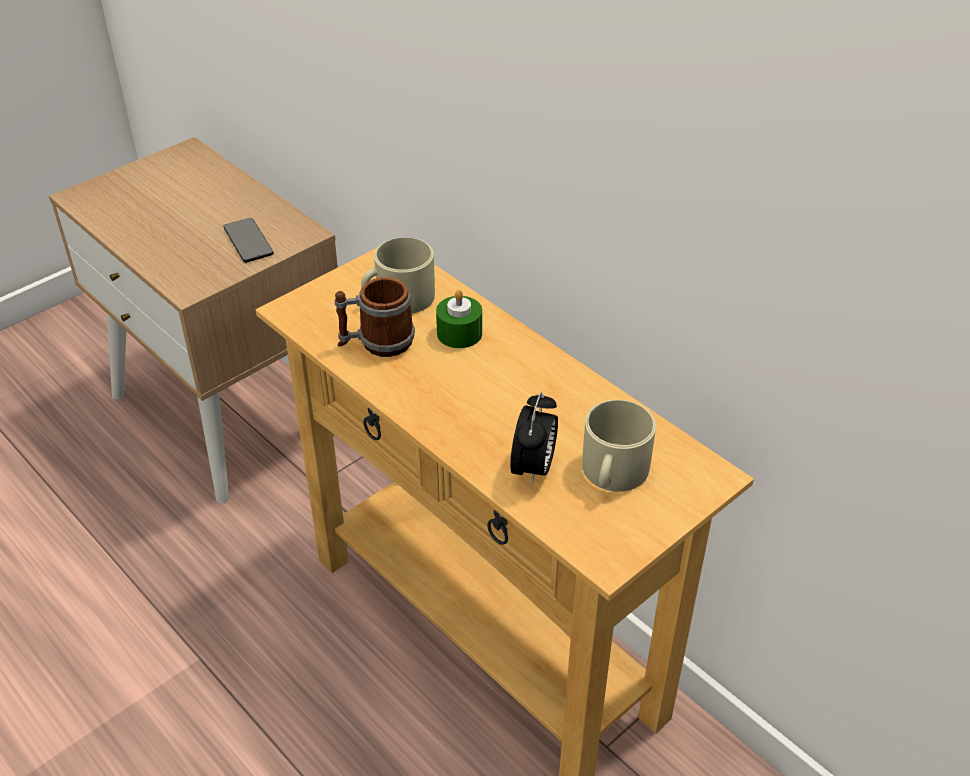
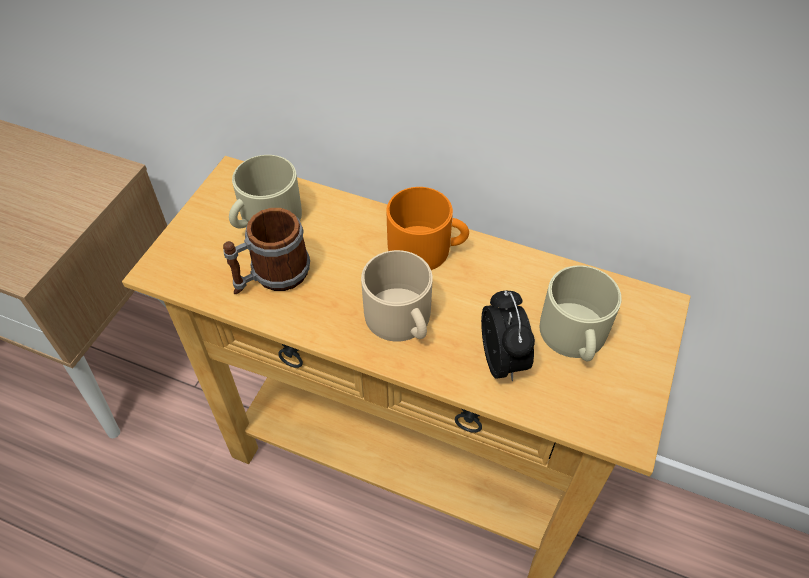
camera: 25 degrees left, 10 degrees up
(248, 241) = (58, 198): phone -> none
(459, 333) = (347, 238): green candle -> none
(465, 410) = (401, 320): none -> beige mug
(525, 363) = (427, 249): none -> orange mug

